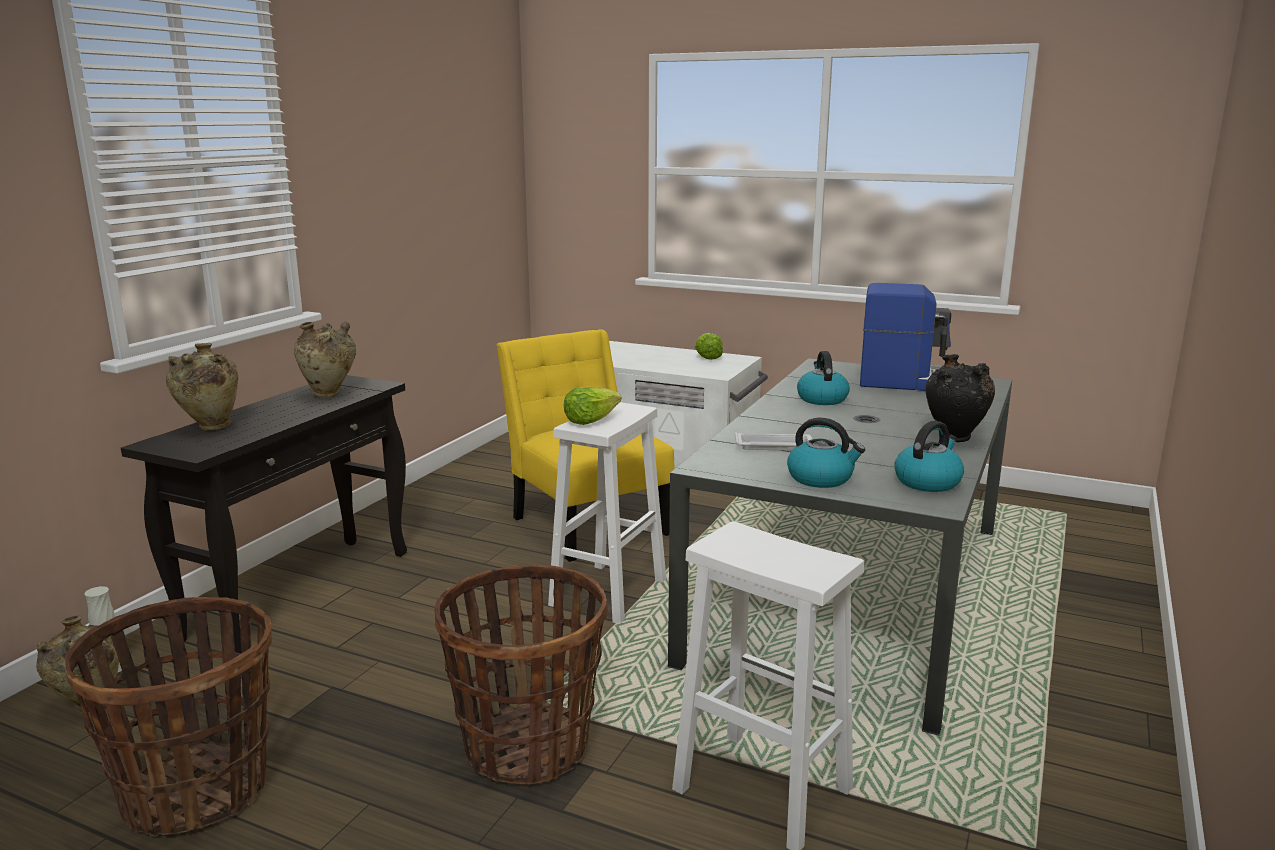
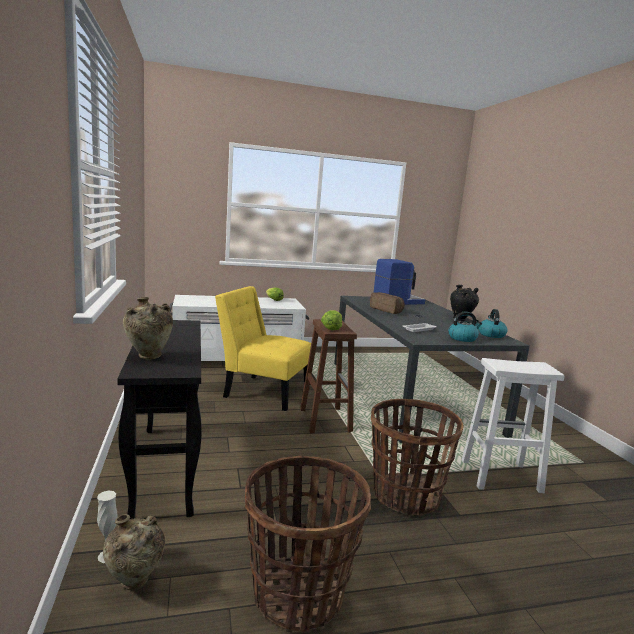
camera: 40 degrees left, 5 degrees down
(329, 395) = (173, 331): beige vase -> none
(609, 591) = (324, 419): white stool -> brown stool
(821, 399) = (387, 310): kettle -> bread

